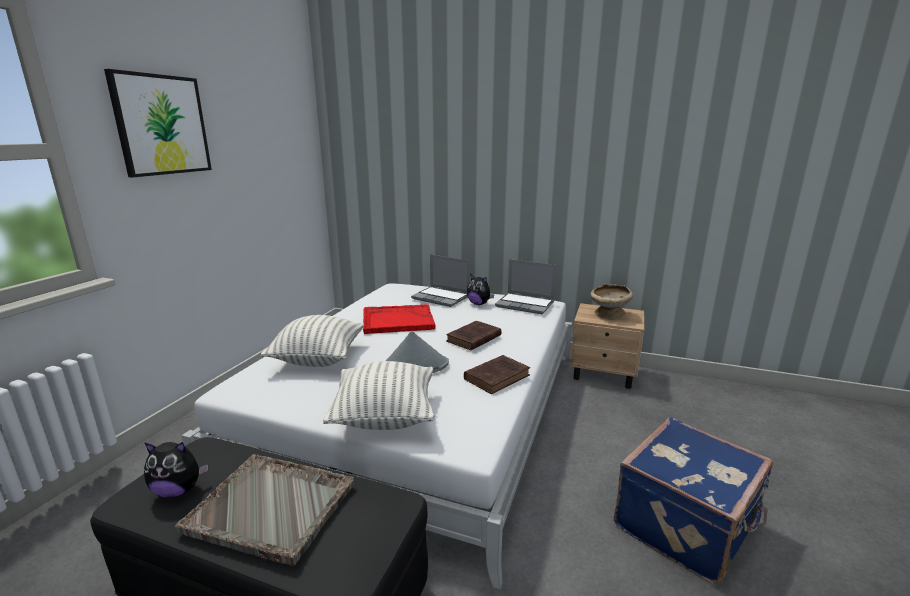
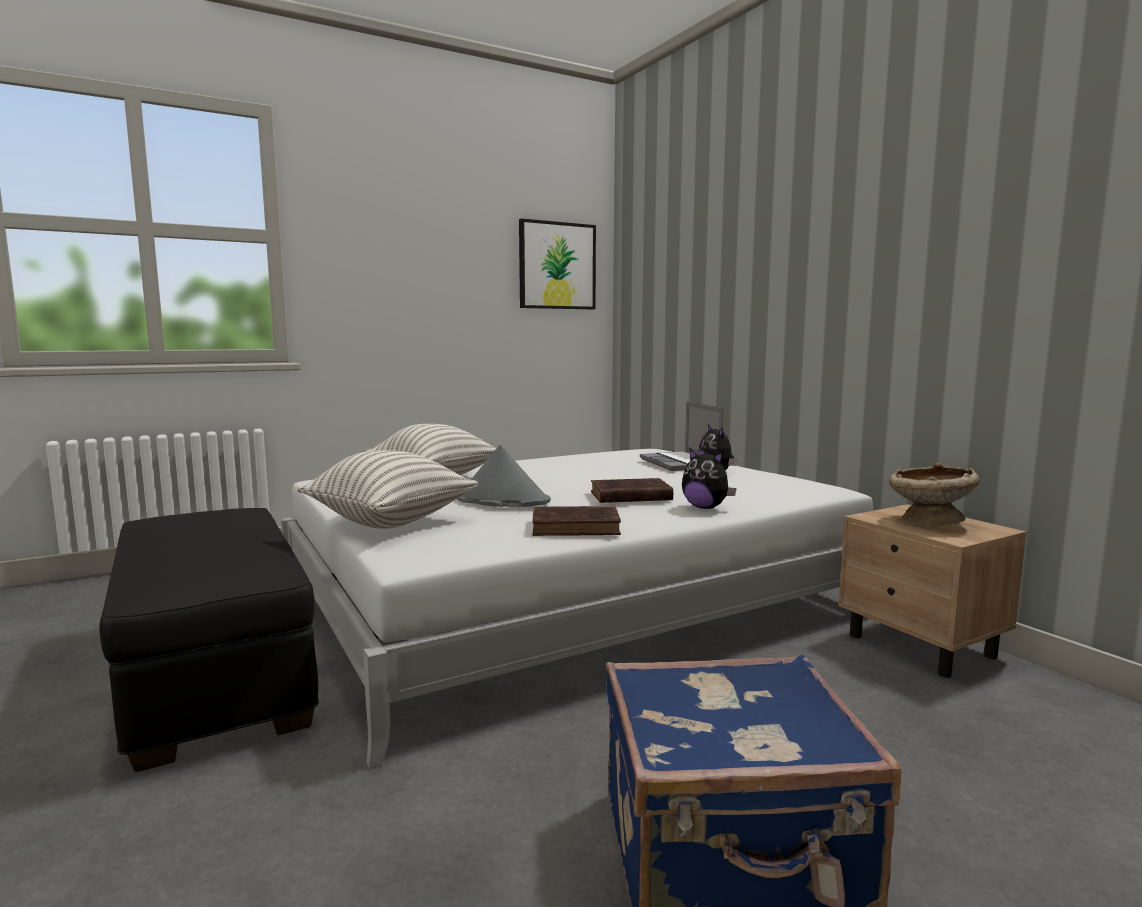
camera: 40 degrees right, 10 degrees down
(161, 125) = (386, 222): picture -> picture (557, 266)
(178, 490) = (177, 521): plush toy -> plush toy (705, 507)
(272, 507) = (197, 546): grey tray -> none
(397, 320) = (577, 469): red tray -> none
(526, 304) = (784, 483): laptop -> none

